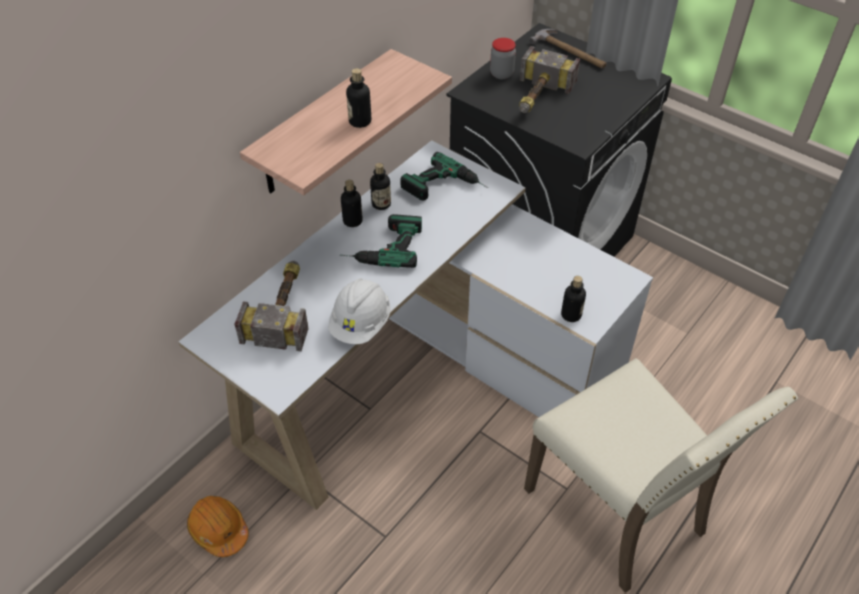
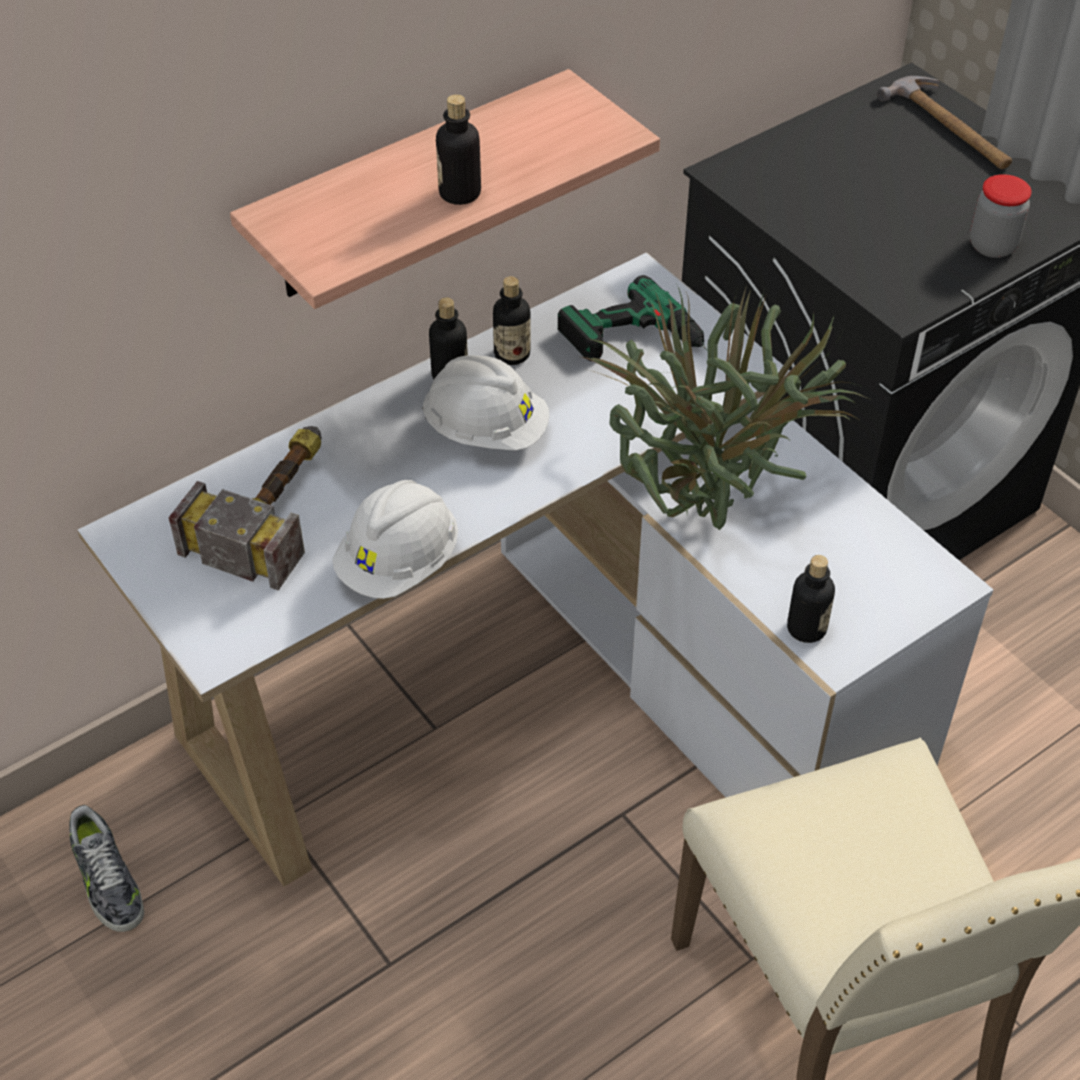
camera: 15 degrees right, 0 degrees up
(218, 529) = (107, 880): orange hard hat -> shoe
(382, 246) = (486, 431): power drill -> white hard hat
(501, 74) = (801, 149): jar -> jar (992, 246)
(503, 269) = (708, 518): none -> potted plant
(537, 97) = (853, 204): hammer -> none

